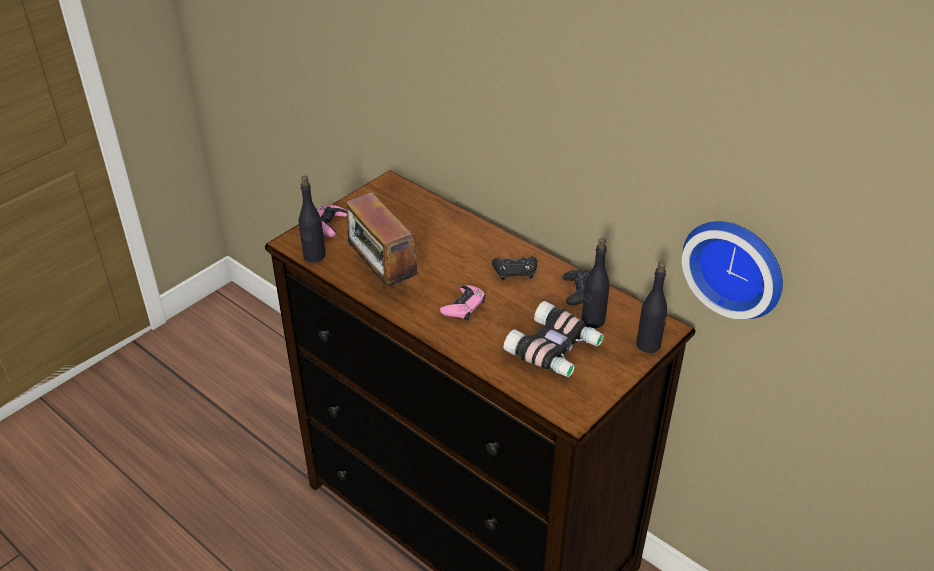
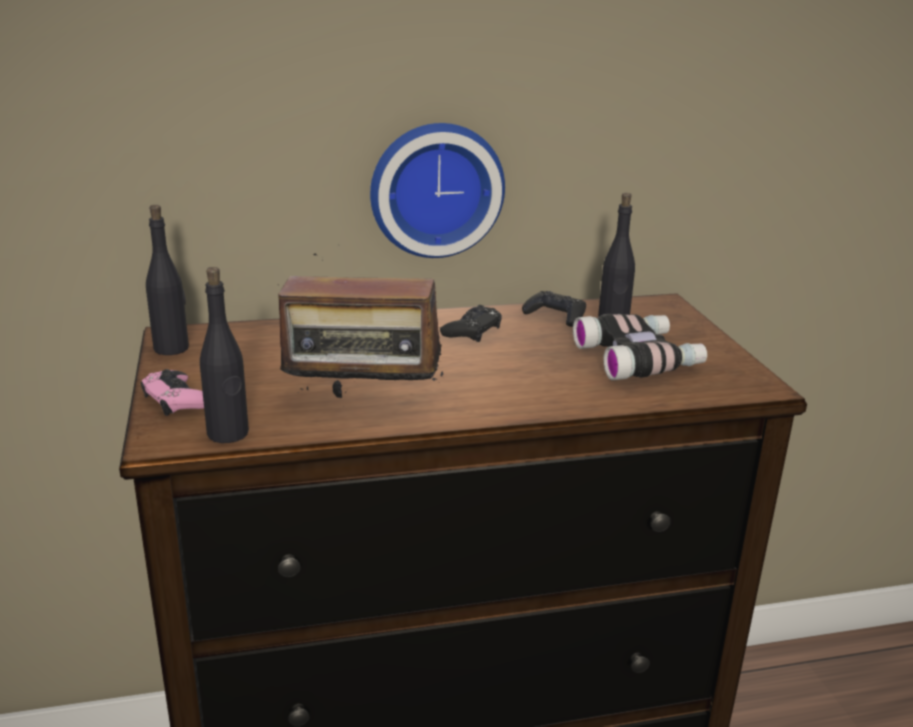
camera: 55 degrees left, 15 degrees down
(463, 306) = (496, 377): pink game controller -> none
(648, 345) = (683, 317): black bottle -> black bottle (172, 348)
(736, 265) = (710, 189): wall clock -> wall clock (435, 189)

